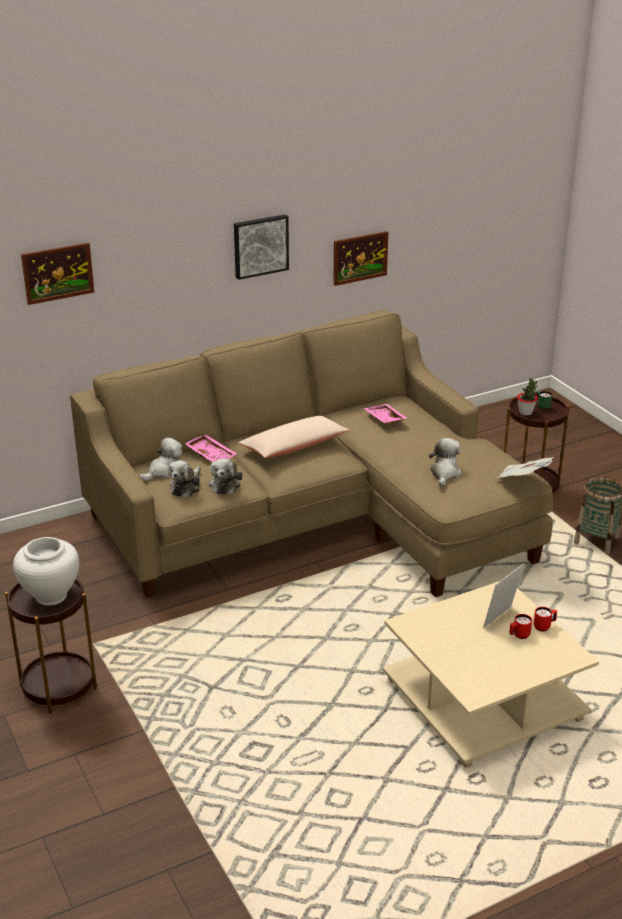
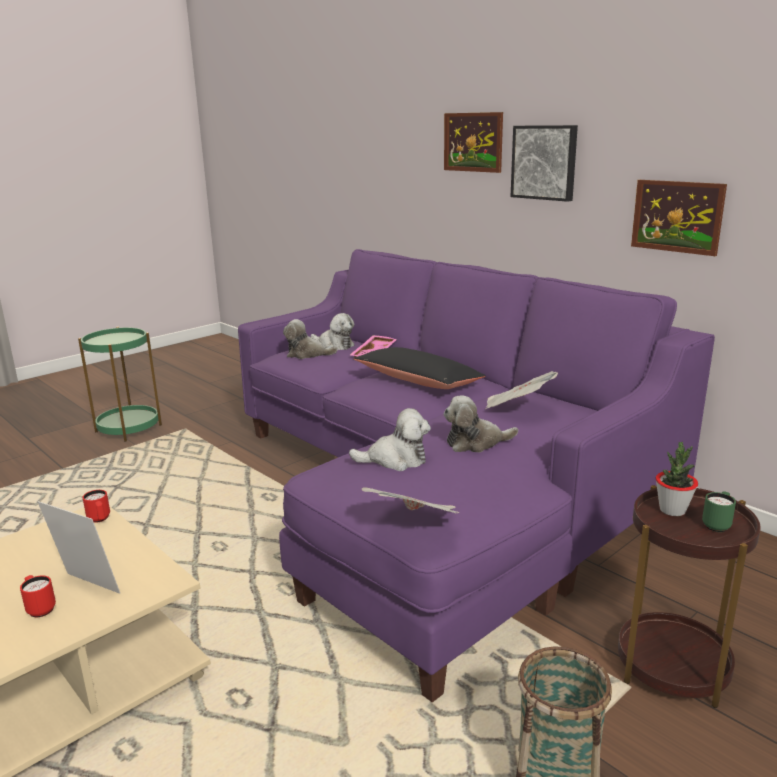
camera: 75 degrees right, 10 degrees down
(51, 595) = (117, 341): white vase -> none
(58, 273) = (373, 146): picture -> picture (473, 142)
(58, 686) = (128, 428): brown side table -> green side table
(225, 484) = (321, 366): plush toy -> plush toy (476, 443)
(294, 447) = (418, 381): beige pillow -> black pillow
(316, 518) = (437, 492): beige sofa -> purple sofa
(384, 419) = (517, 408): pink tray -> newspaper
(544, 626) = (57, 632): red mug -> red mug (100, 519)

